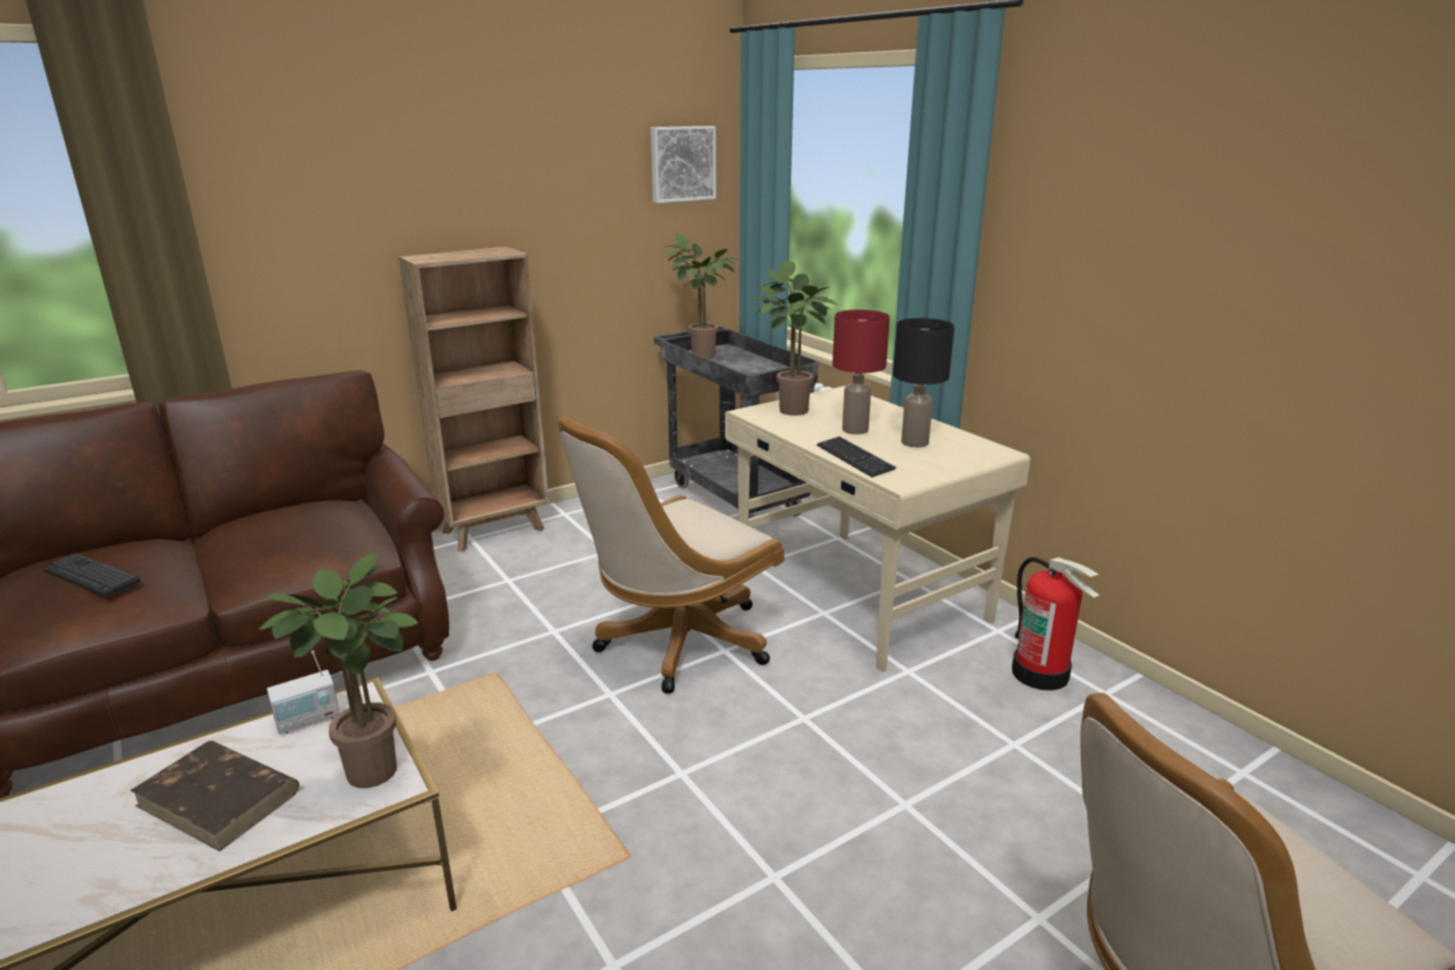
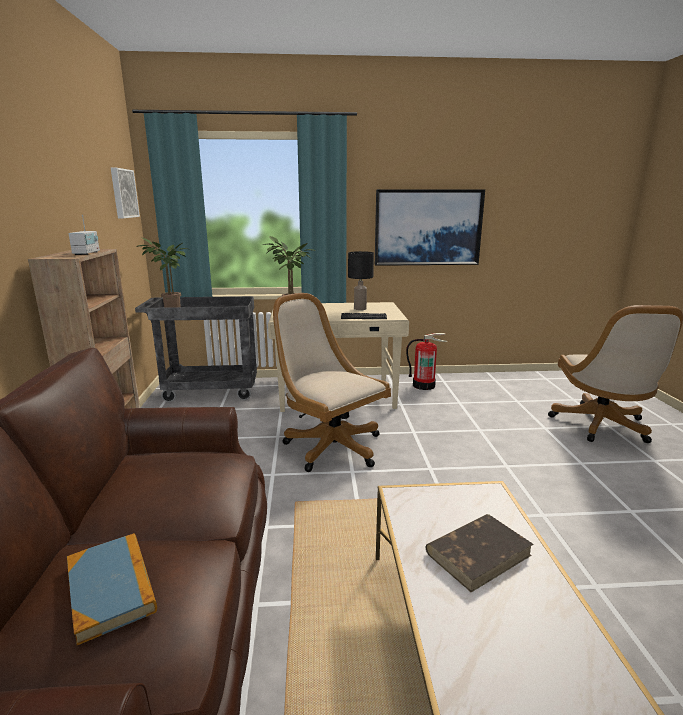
camera: 60 degrees left, 5 degrees down
(92, 576) = (111, 587): keyboard -> book
(308, 719) = (409, 514): radio -> radio (87, 253)
(375, 777) = (482, 496): potted plant -> none
(674, 646) = (328, 444): office chair -> office chair turned 150 degrees clockwise
(855, 430) = (332, 312): red table lamp -> none
(1168, 294) = (427, 227): none -> picture

